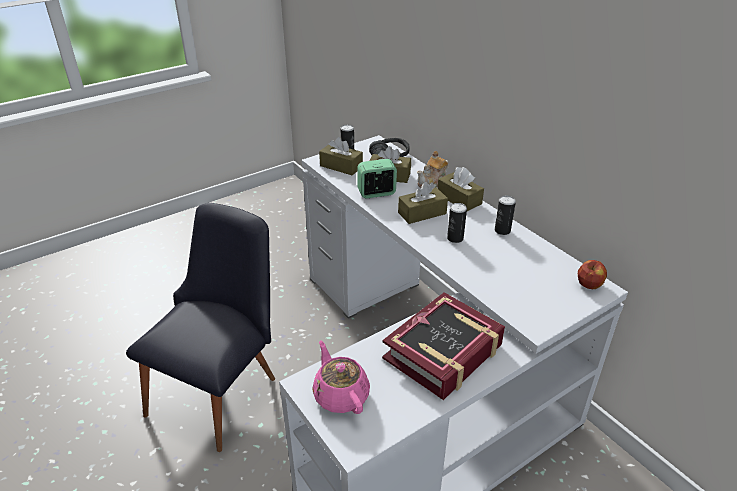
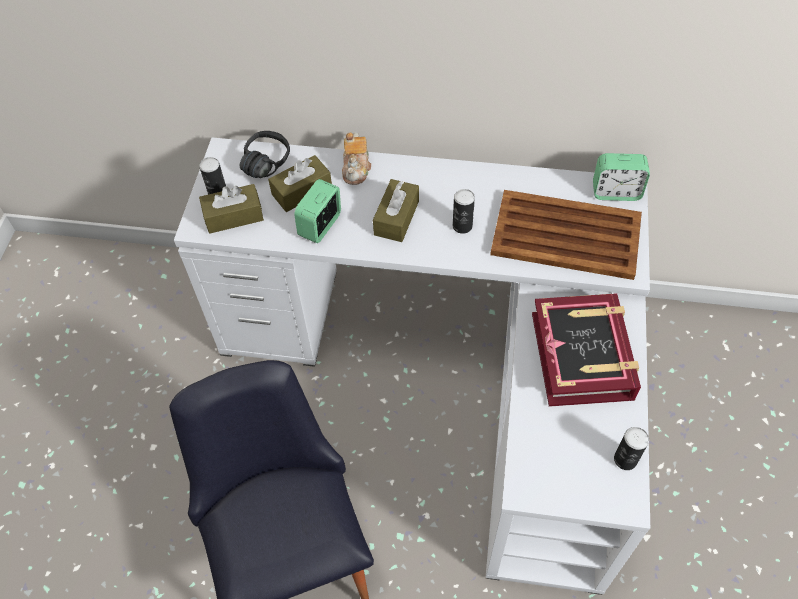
camera: 45 degrees left, 20 degrees up
(341, 395) = (563, 471): pink teapot -> none
(459, 199) = (406, 172): brown tissue box -> none
(502, 230) = (488, 183): can -> can (625, 459)
(518, 283) = (567, 236): none -> brown tray
(589, 284) = (616, 192): apple -> alarm clock

